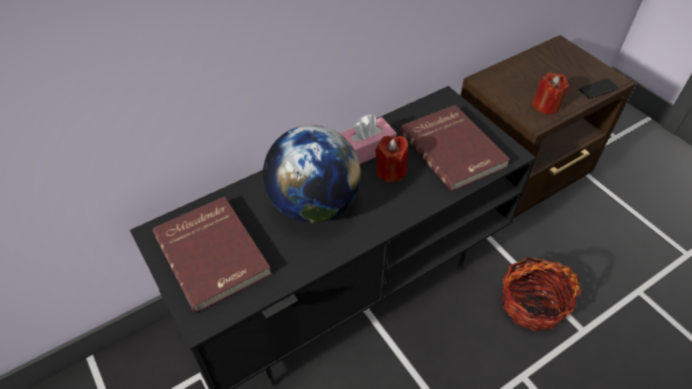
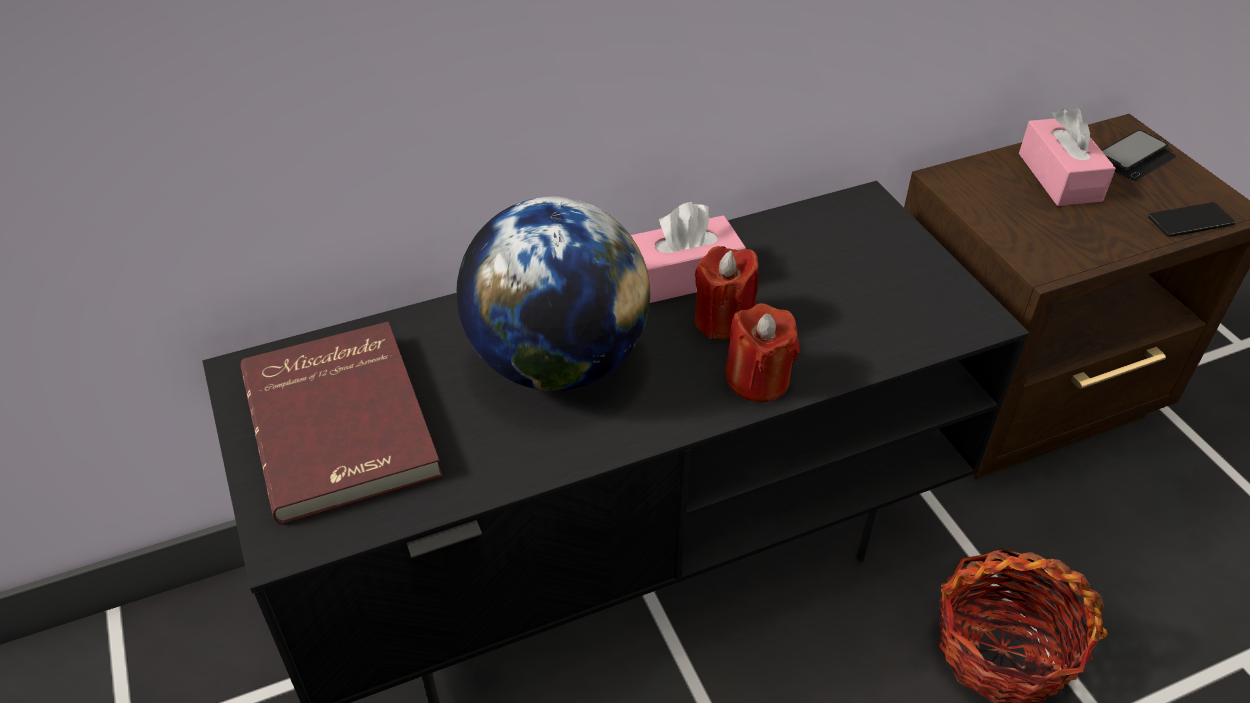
camera: 10 degrees right, 5 degrees down
(453, 149) = (861, 295): red book -> none
(534, 73) = (1059, 177): none -> pink tissue box
(546, 106) = (1072, 240): red candle -> red candle (757, 380)
(567, 58) = (1135, 157): none -> phone

